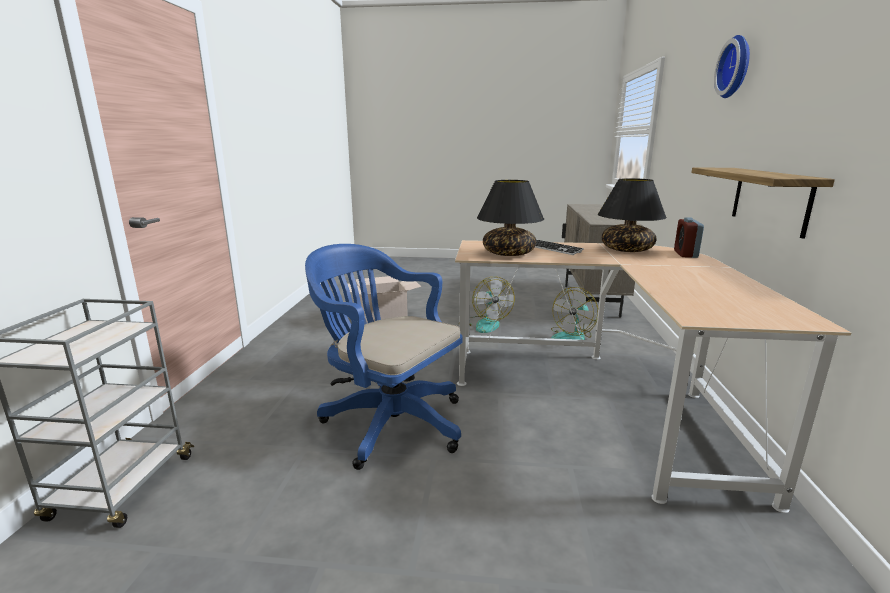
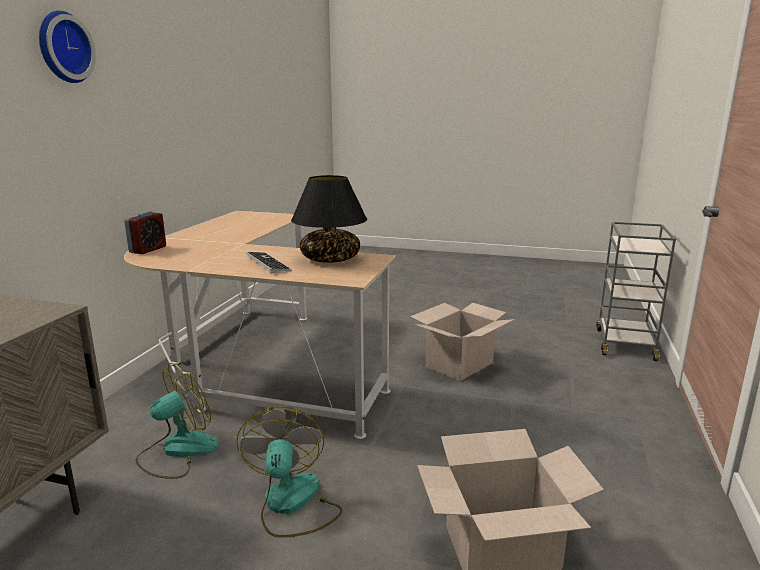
camera: 170 degrees left, 0 degrees up
(388, 421) = (459, 365): blue office chair -> cardboard box
(627, 250) = (188, 257): black table lamp -> none
(770, 199) = (159, 172): shelf -> none

